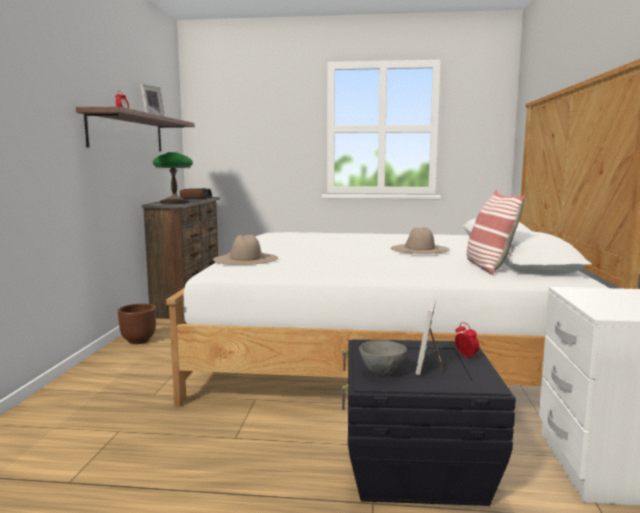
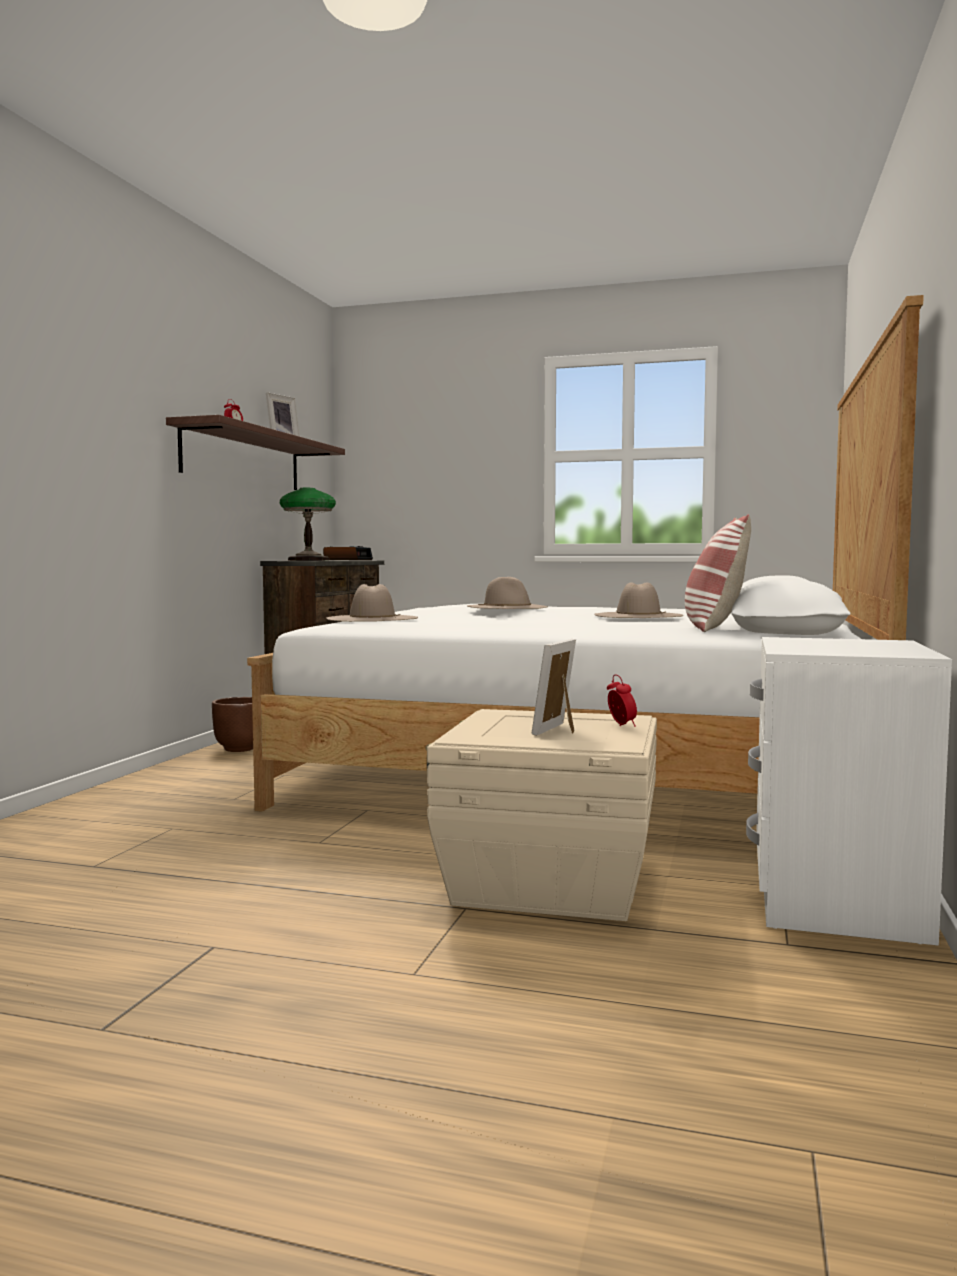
camera: 10 degrees right, 5 degrees down
(325, 240) = (507, 607): none -> beige hat
(382, 372) = (489, 732): grey bowl -> none
(415, 468) = (547, 882): black storage box -> beige storage box

